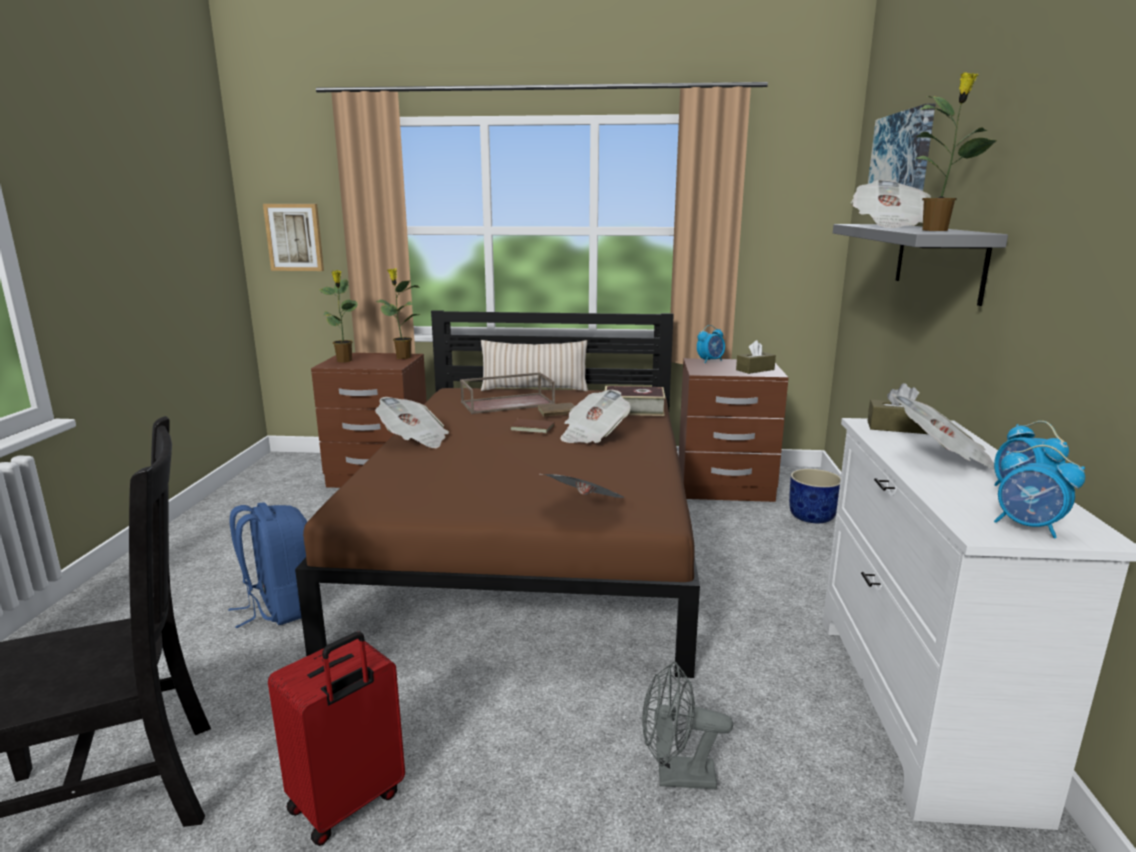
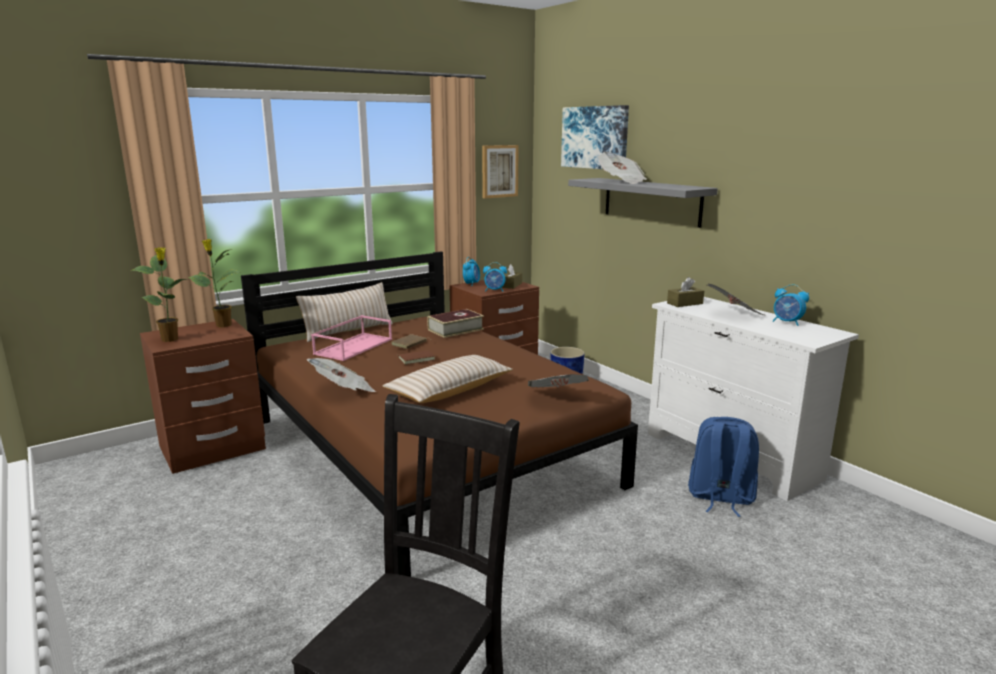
camera: 40 degrees left, 0 degrees up
(280, 607) = (311, 570): blue backpack -> blue backpack (720, 497)
(294, 237) = (55, 216): picture -> picture (499, 171)
(347, 803) = (569, 638): red suitcase -> none
(498, 467) = (449, 391): none -> beige pillow
(508, 403) = (353, 346): brown tray -> pink tray
(593, 435) = (465, 353): newspaper -> none
(676, 776) = (691, 533): grey fan -> none
(936, 230) = (672, 186): potted plant -> none
(1028, 527) = (815, 335): alarm clock -> alarm clock (494, 290)

